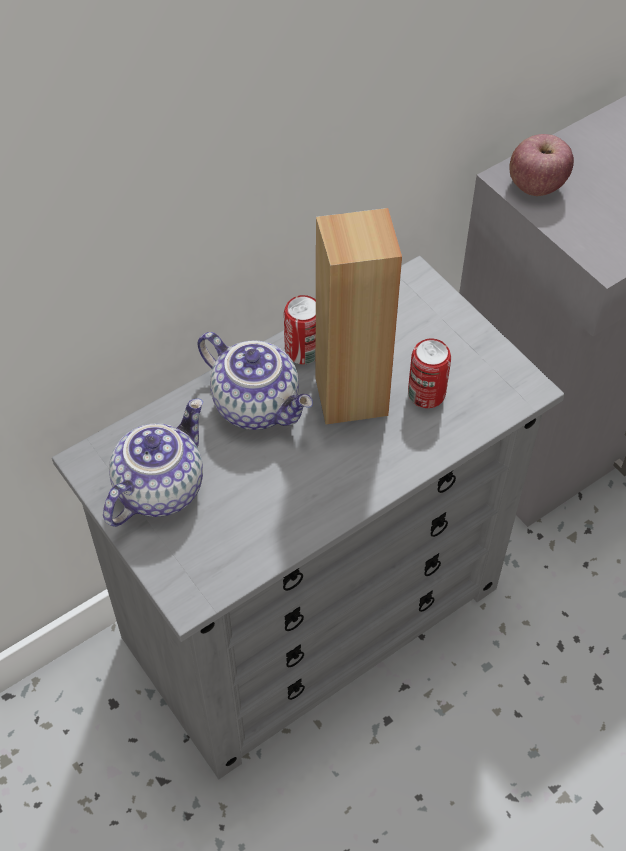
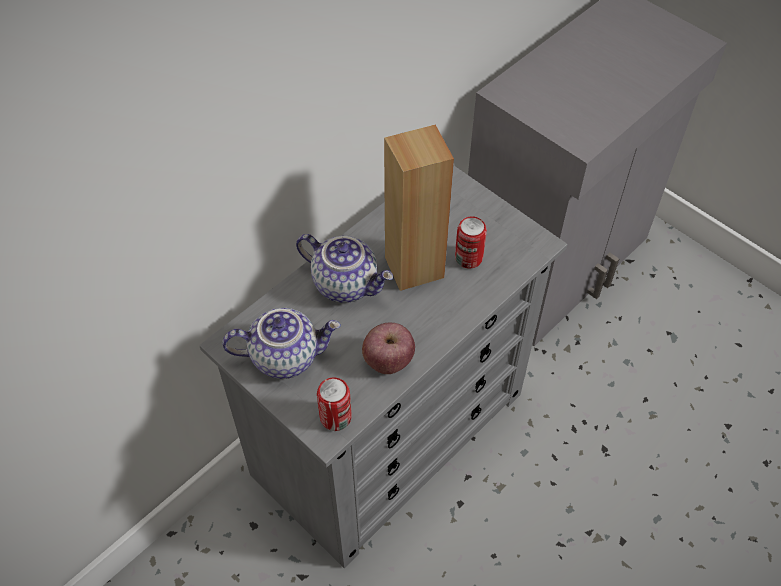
camera: 10 degrees left, 0 degrees up
(158, 487) = (285, 355): teapot -> teapot turned 60 degrees clockwise
(303, 351) = (371, 239): can -> can (335, 417)
(536, 185) = (521, 95): apple -> apple (388, 361)

